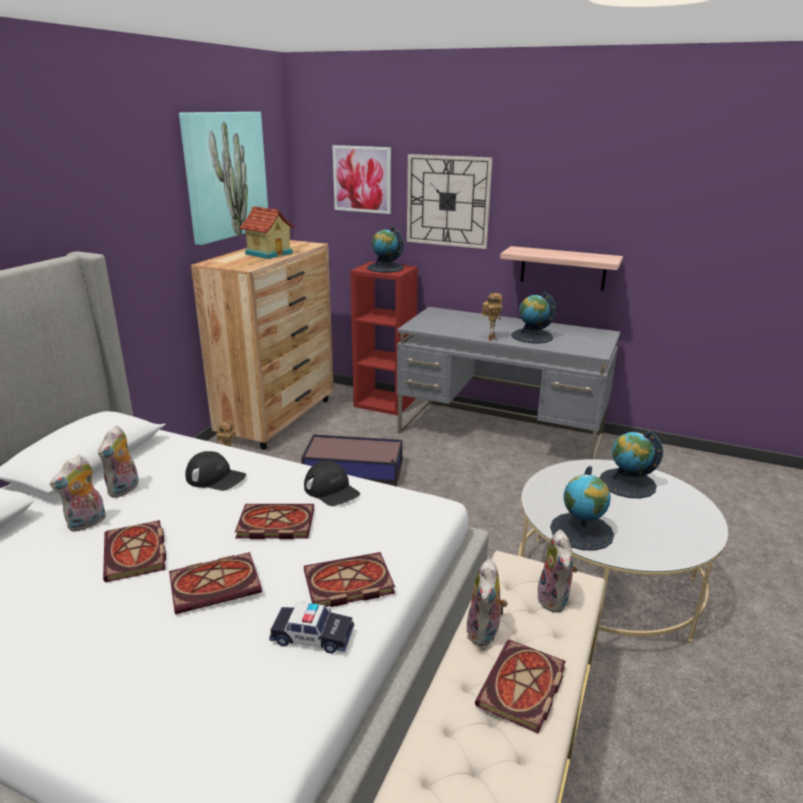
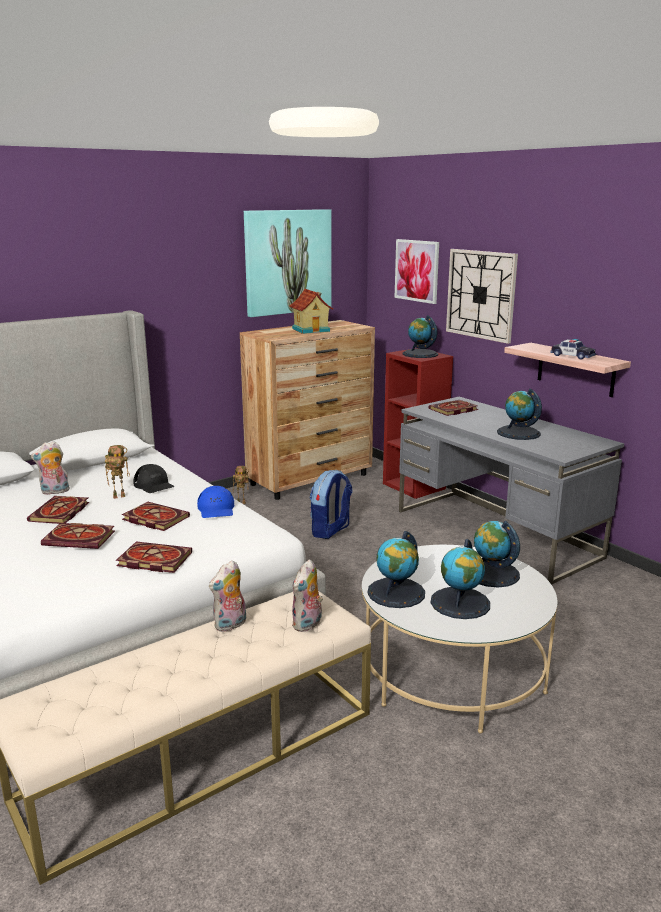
camera: 30 degrees right, 5 degrees down
(124, 490) = (94, 479): plush toy -> none
(312, 636) = (98, 578): toy car -> toy car (572, 356)
(331, 490) = (216, 509): black cap -> blue cap
(355, 471) = (331, 531): storage box -> backpack
(490, 338) = (474, 428): toy robot -> toy robot (119, 496)
(522, 689) = (211, 660): book -> book (453, 410)
(643, 523) = (460, 603): none -> globe

